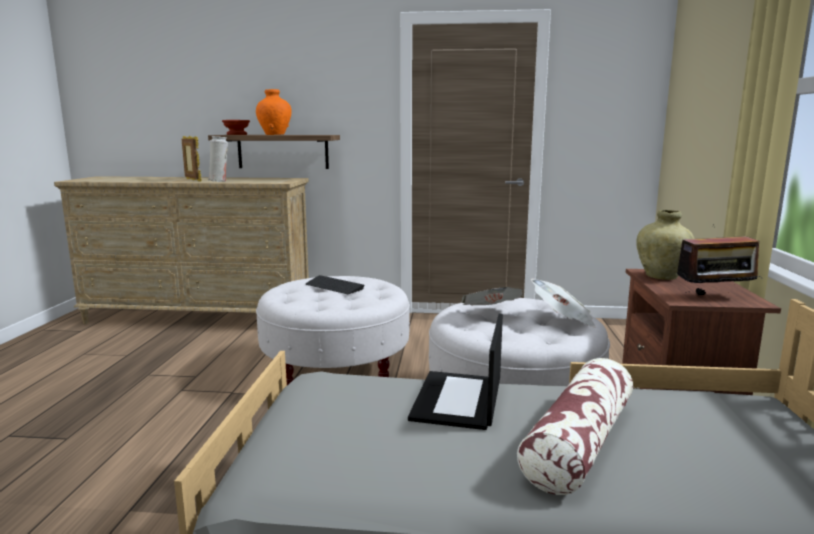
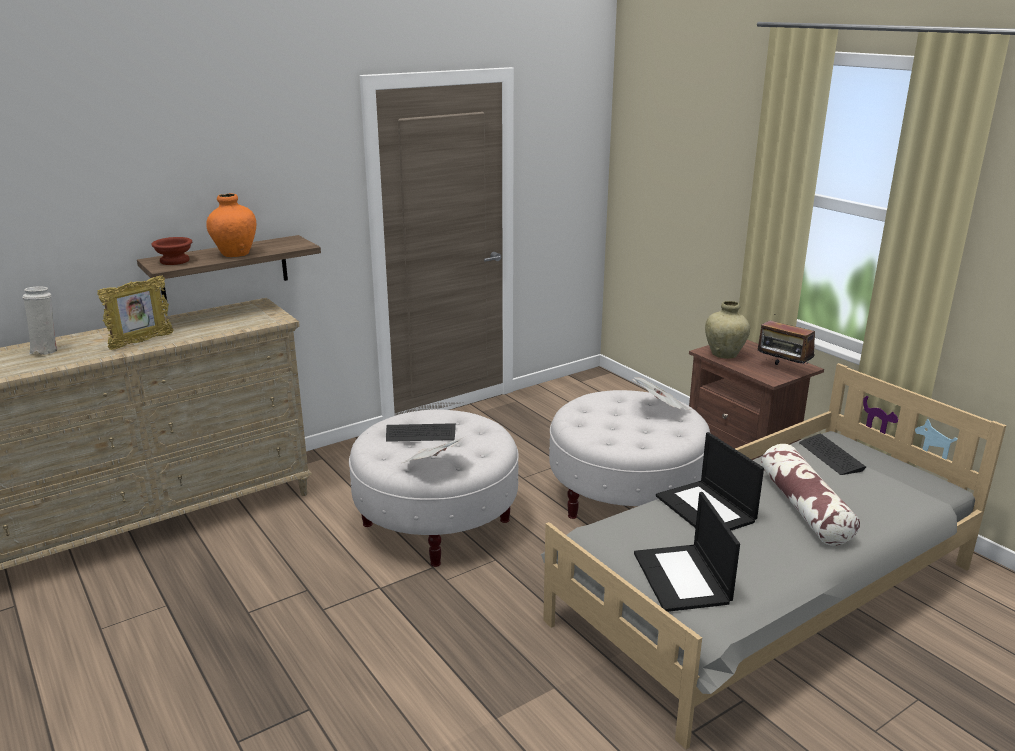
camera: 40 degrees left, 10 degrees up
(192, 180) = (141, 342): picture frame -> picture frame turned 120 degrees clockwise
(219, 181) = (190, 336): white vase -> white vase (46, 350)
(311, 439) = (683, 578): none -> laptop
(490, 314) = (606, 421): newspaper -> newspaper (433, 465)
(715, 297) = (782, 369): radio -> radio turned 90 degrees clockwise
(718, 413) = (831, 456): none -> keyboard

